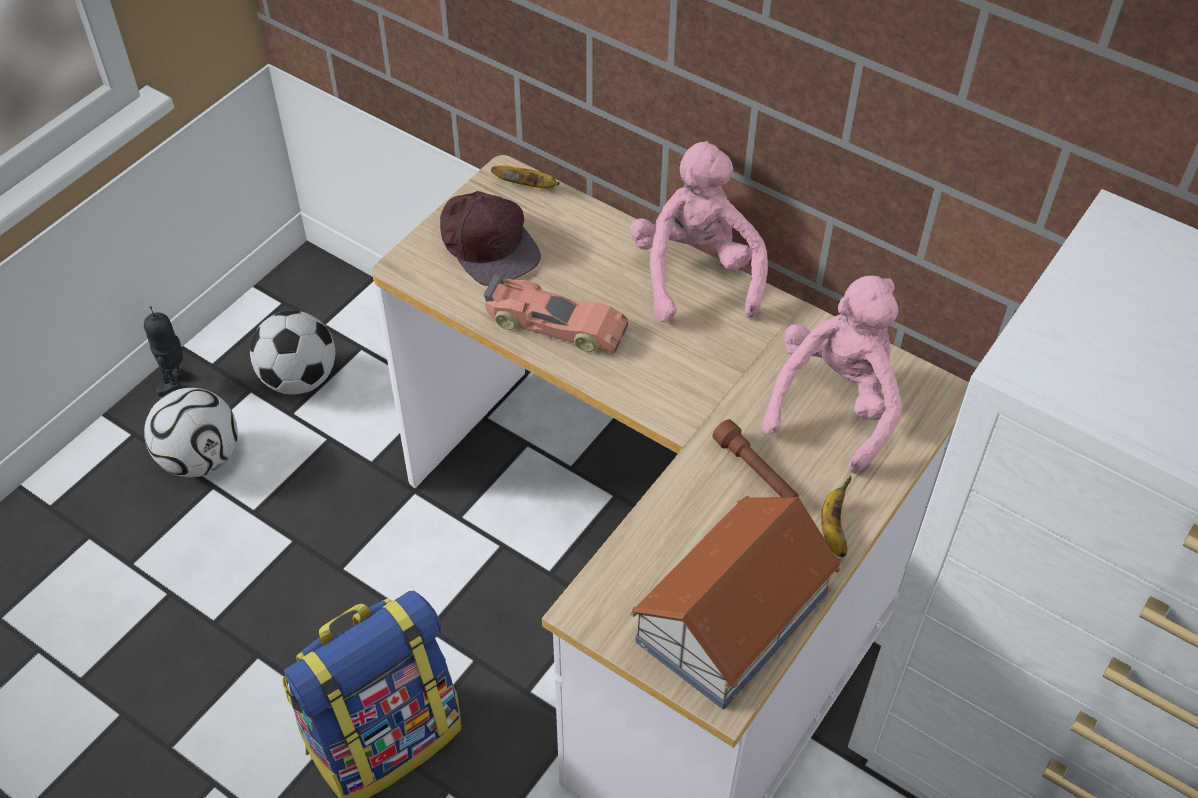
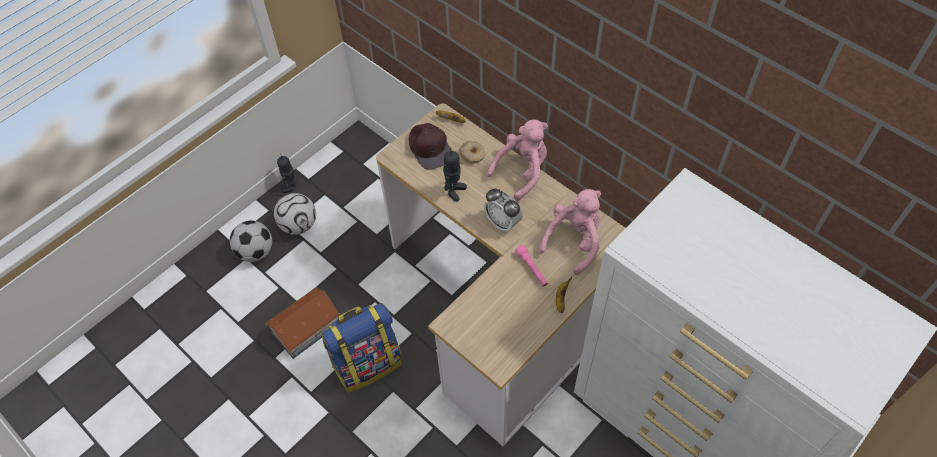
camera: 10 degrees right, 5 degrees up
(300, 378) = (348, 190): football -> football (256, 251)
(555, 325) = (454, 191): toy car -> toy robot
(583, 250) = (472, 155): none -> donut
(673, 380) = (502, 223): none -> alarm clock
(695, 274) = (522, 171): pink plush toy -> pink plush toy turned 45 degrees clockwise
(730, 617) = (508, 334): toy house -> toy house (305, 328)
(755, 471) = (532, 269): brown flashlight -> pink flashlight

